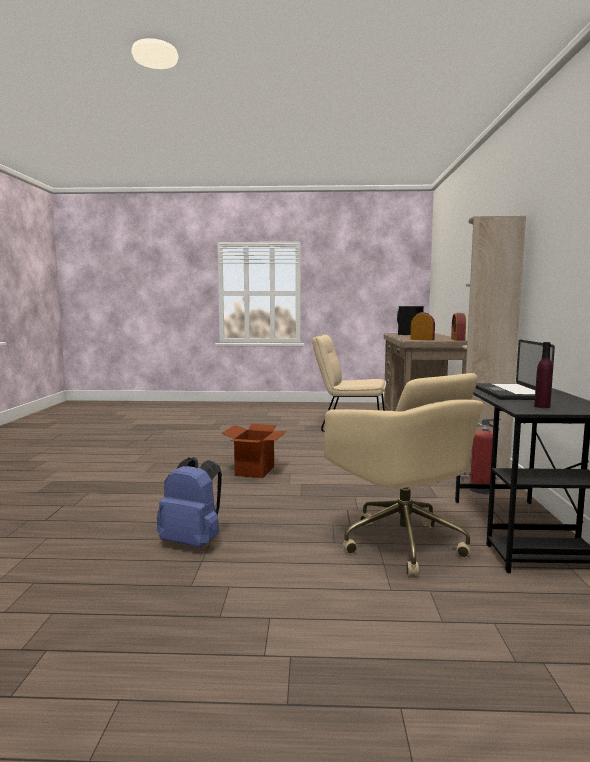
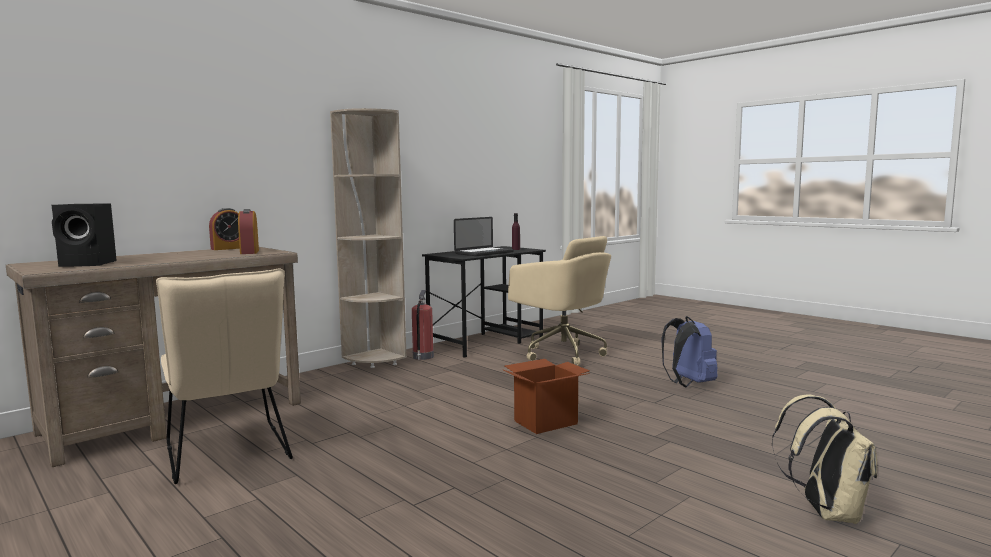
camera: 135 degrees left, 0 degrees up
(63, 472) = (825, 512): none -> beige backpack
(398, 542) = (560, 354): beige office chair -> beige office chair turned 120 degrees clockwise

